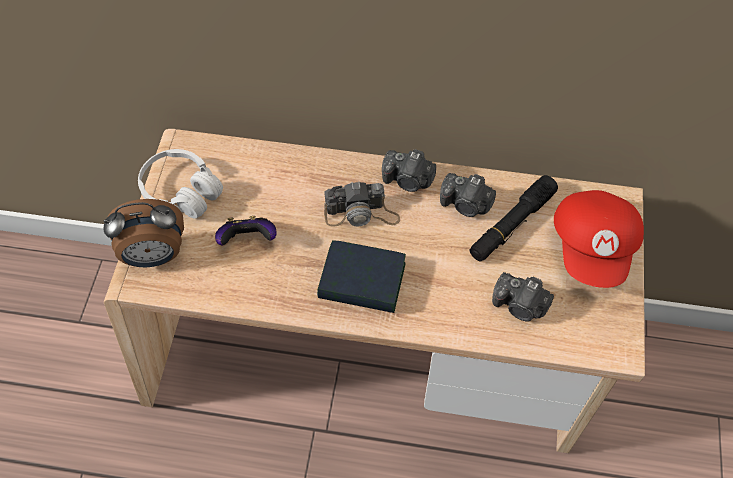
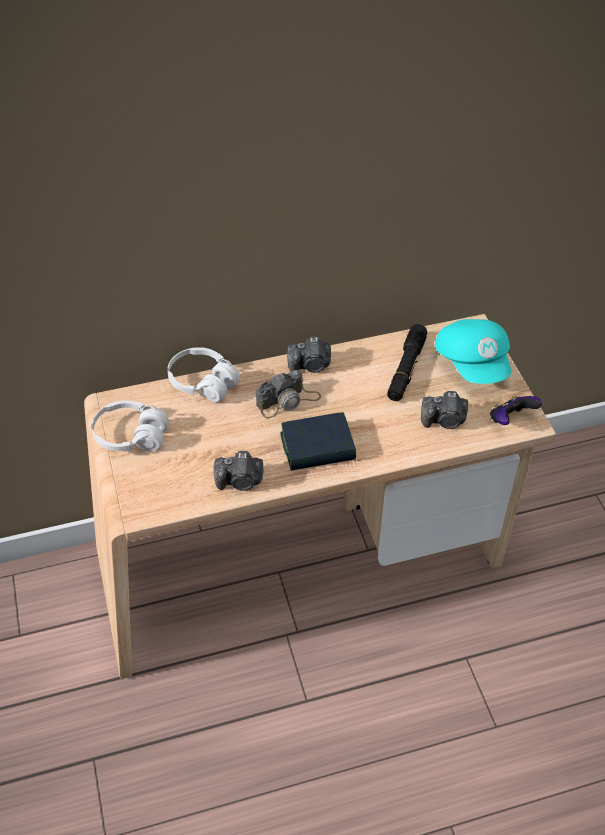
camera: 25 degrees left, 10 degrees down
(154, 256) = (137, 490): alarm clock -> none
(248, 240) = (209, 451): game controller -> game controller (510, 420)
(285, 157) = (203, 382): none -> white headphones
(466, 204) = (364, 367): camera -> camera (240, 481)
(593, 247) = (473, 364): red cap -> turquoise cap

